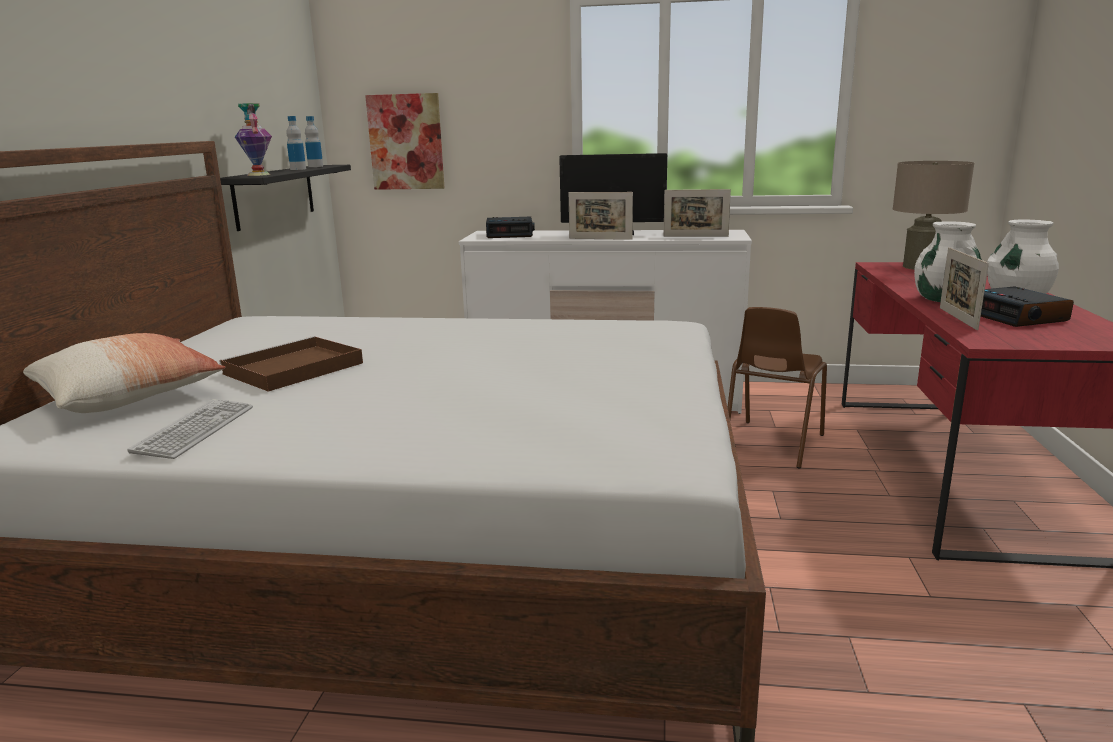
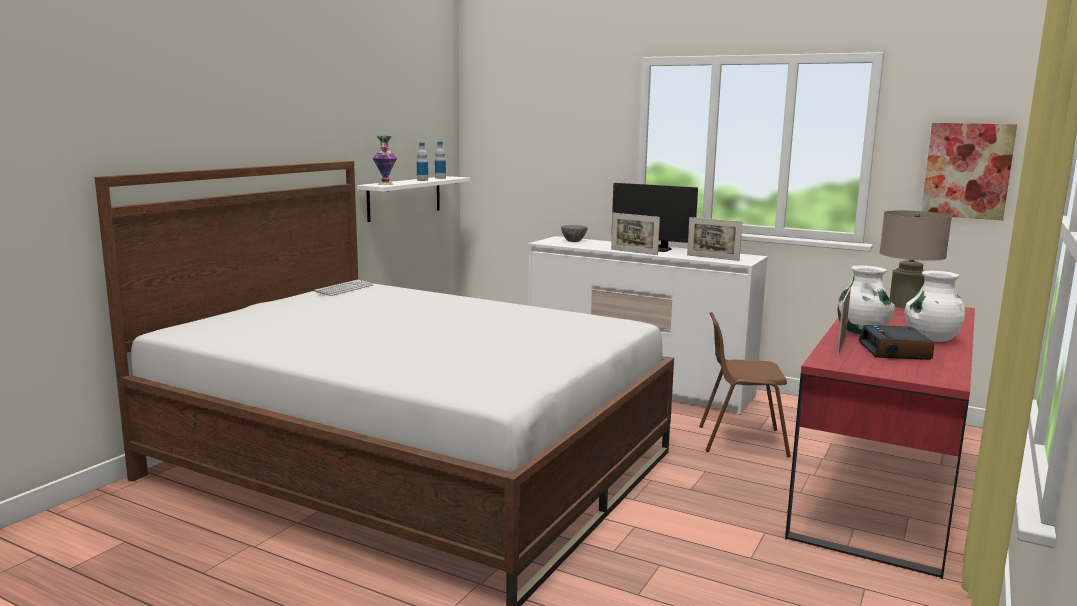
camera: 20 degrees right, 5 degrees down
(130, 396) = (250, 319): pillow -> none
(195, 430) = (266, 340): keyboard -> keyboard (344, 289)
(274, 195) = (404, 198): black shelf -> white shelf
(291, 369) = (347, 316): brown tray -> none
(406, 142) = (515, 162): picture -> picture (967, 170)
(510, 234) = (574, 241): alarm clock -> grey bowl
(771, 444) = (741, 440): brown chair -> brown chair turned 45 degrees clockwise

